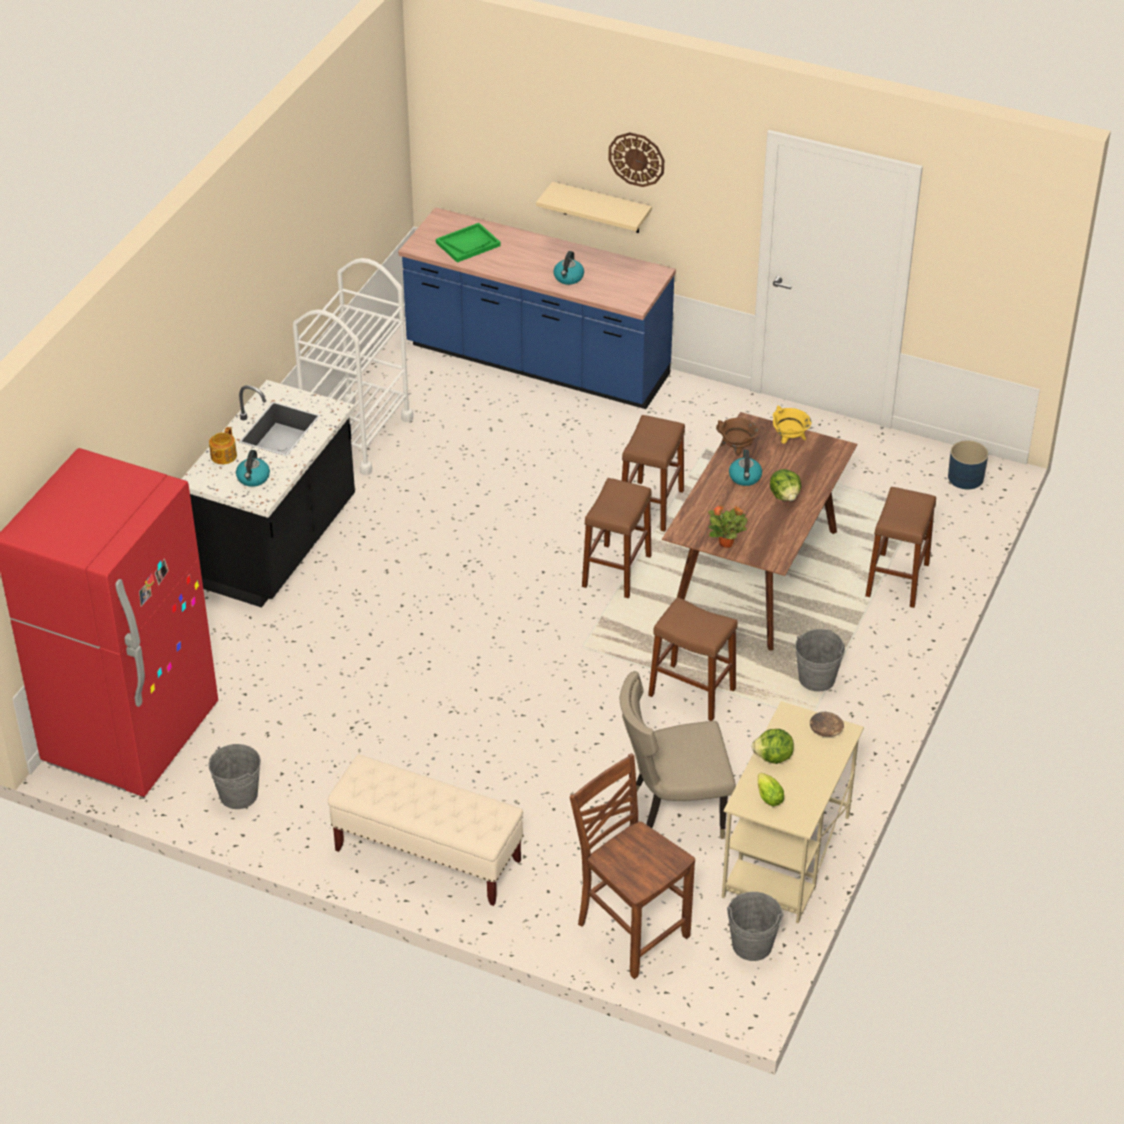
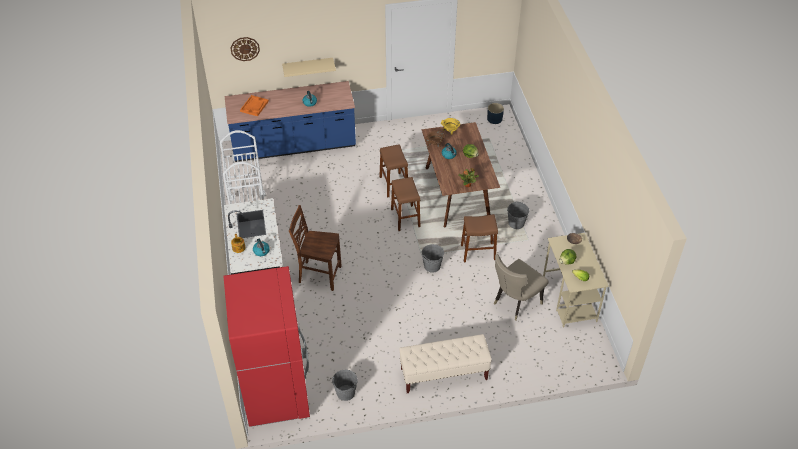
camera: 35 degrees left, 5 degrees up
(468, 244) = (254, 106): green tray -> orange tray
(631, 930) = (544, 359): brown chair -> brown chair (319, 275)
(636, 159) = (323, 39): wall clock -> wall clock (245, 48)
(752, 945) = (590, 339): grey bucket -> grey bucket (432, 266)
(897, 580) = (508, 170): brown stool -> none

